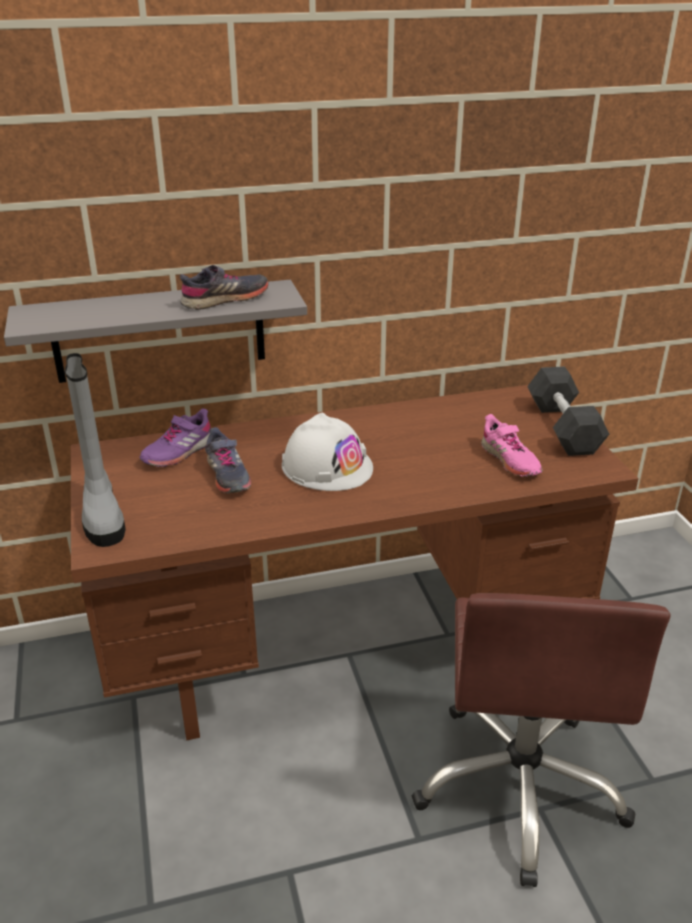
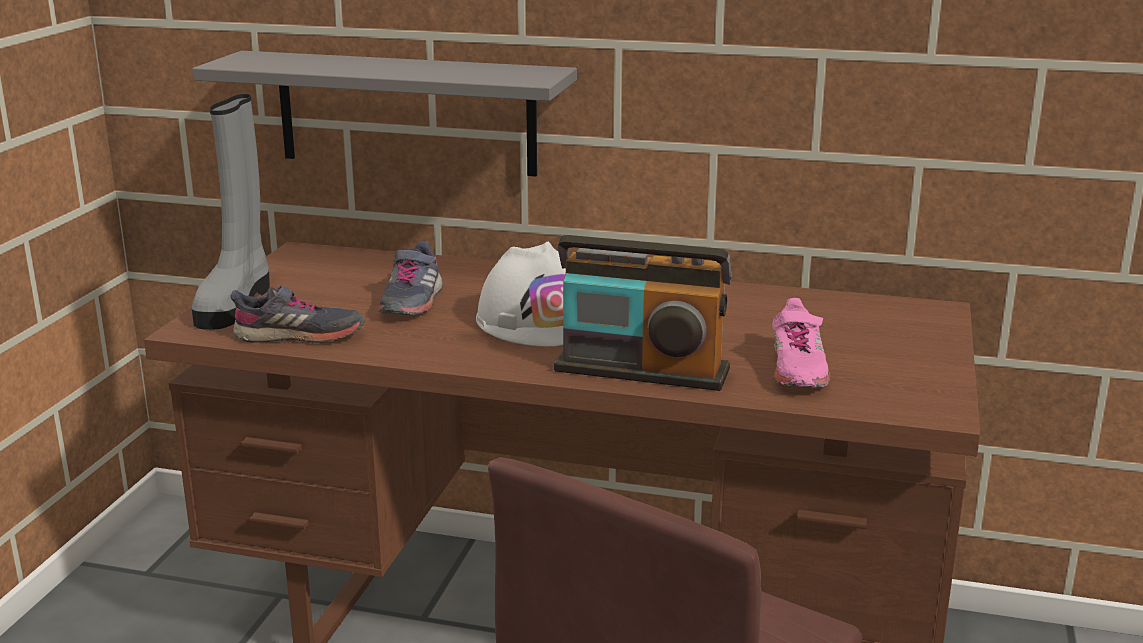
camera: 30 degrees right, 10 degrees down
(178, 452) = (387, 270): purple shoe -> none
(225, 299) = (465, 71): grey shoe -> grey shoe (299, 336)
(430, 489) = (641, 370): none -> radio
(563, 428) = (932, 354): grey dumbbell -> none

